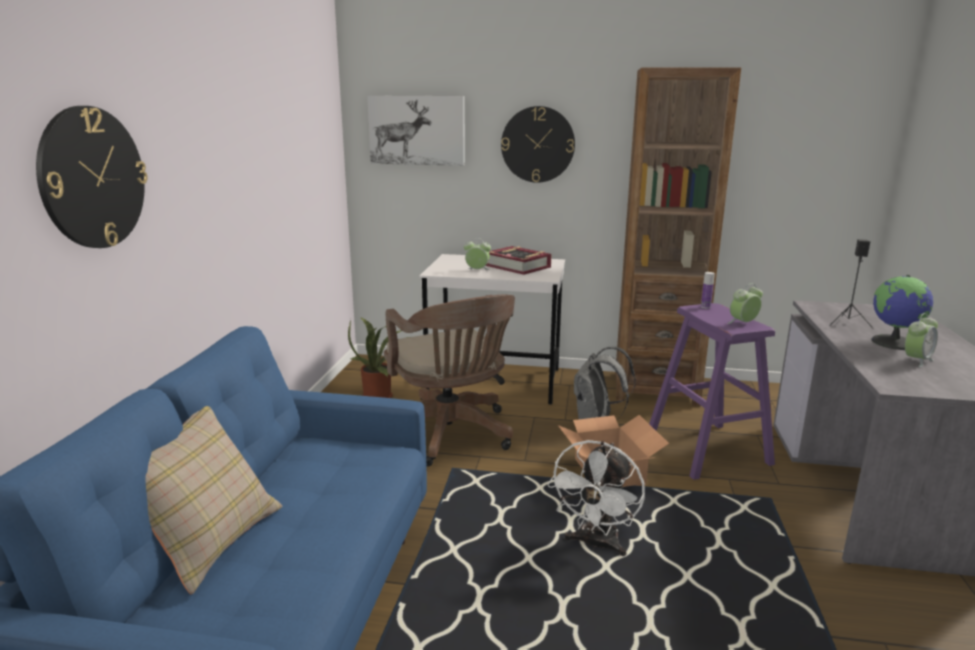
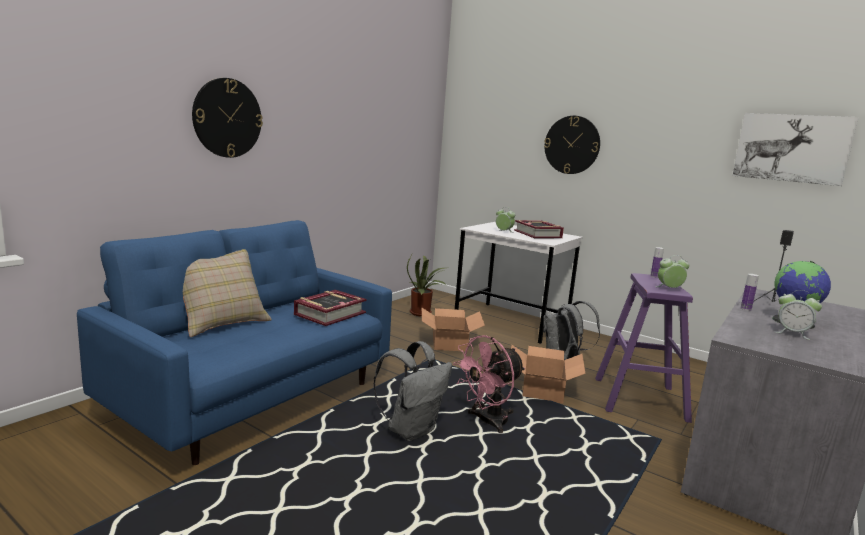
camera: 25 degrees right, 5 degrees down
(353, 464) = (329, 314): none -> book
(417, 130) = (489, 129): picture -> picture (792, 148)
(451, 435) = (449, 342): brown office chair -> cardboard box
(525, 594) = (411, 430): none -> grey backpack
(596, 545) = (487, 422): white fan -> pink fan
(655, 389) = (638, 354): brown bookcase -> none
(838, 335) = (746, 309): none -> bottle
(916, 360) = (792, 333): alarm clock -> alarm clock turned 45 degrees clockwise

